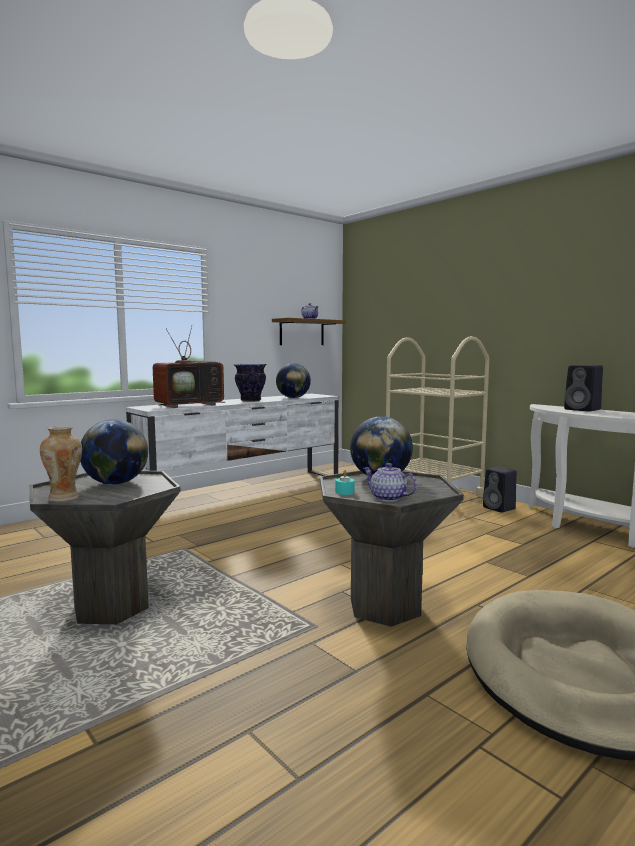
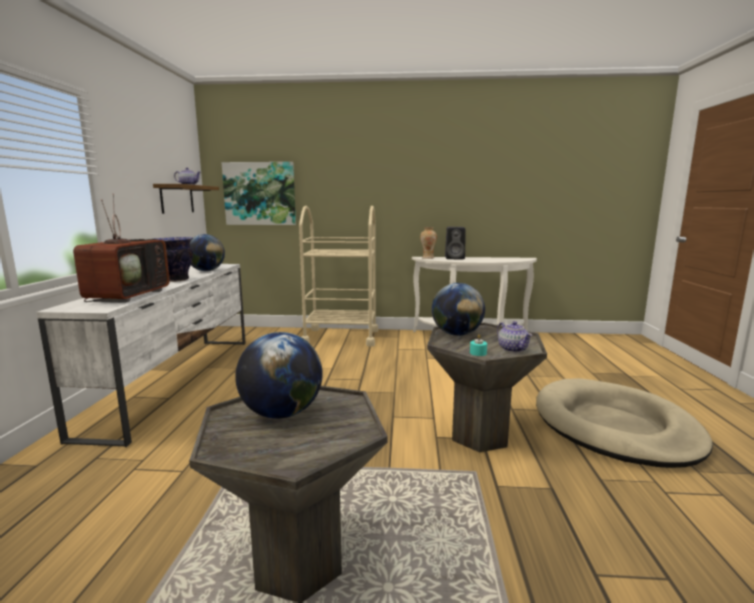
camera: 45 degrees left, 5 degrees up
(64, 498) = (291, 455): vase -> vase (428, 258)
(384, 326) = (260, 194): none -> picture
(388, 498) = (512, 349): teapot -> teapot turned 105 degrees counterclockwise
(500, 508) = (401, 337): black speaker -> none

